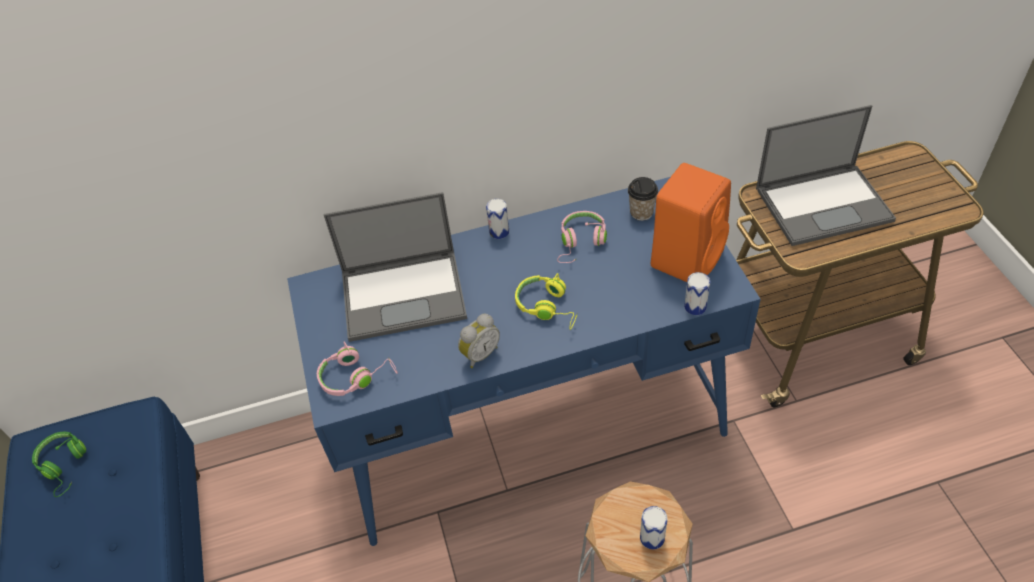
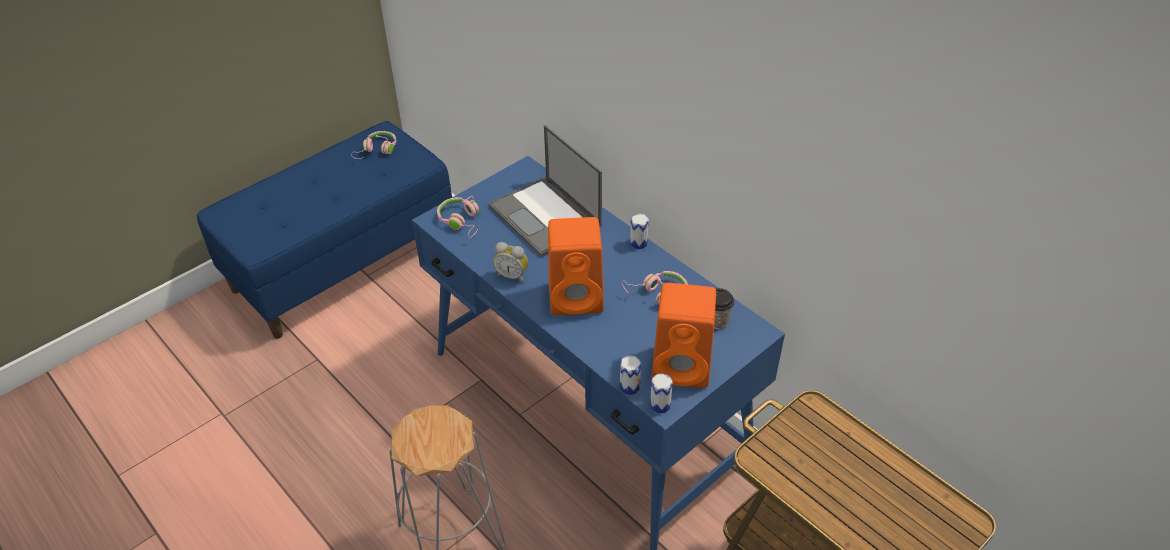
camera: 60 degrees right, 5 degrees down
(64, 465) = (377, 150): green headphones -> pink headphones
(548, 307) = (578, 297): yellow headphones -> orange speaker
(652, 538) = (425, 447): can -> can (660, 405)
(824, 204) = (836, 460): laptop -> none

